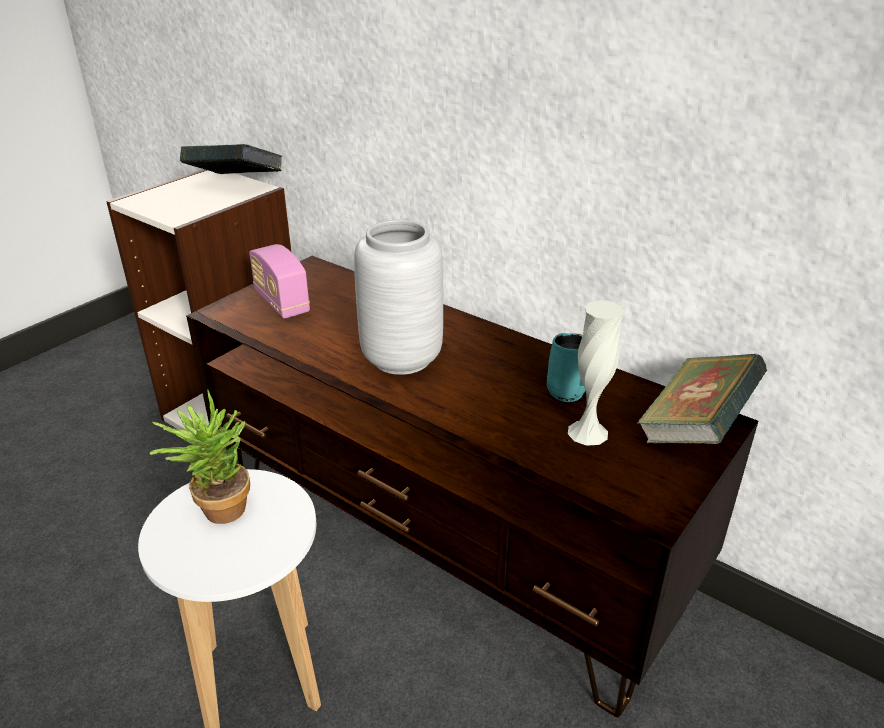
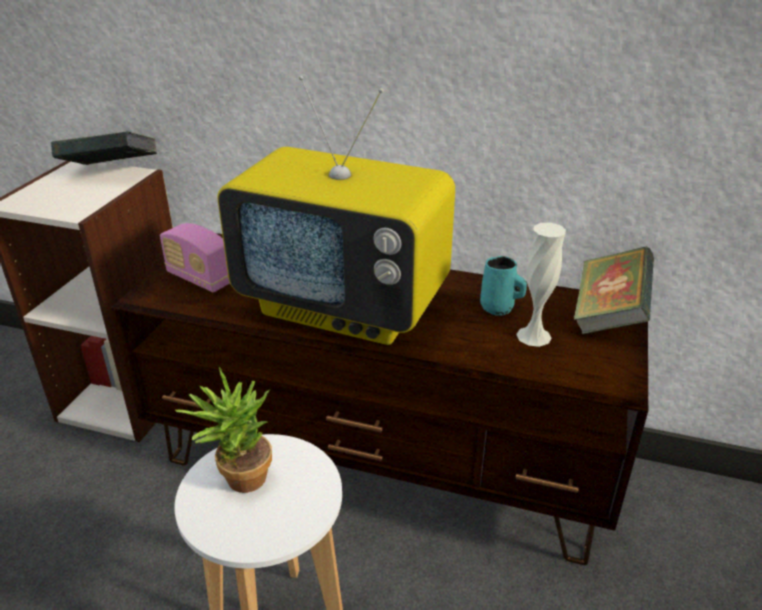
camera: 20 degrees left, 0 degrees up
(403, 358) = (346, 307): grey vase -> television

